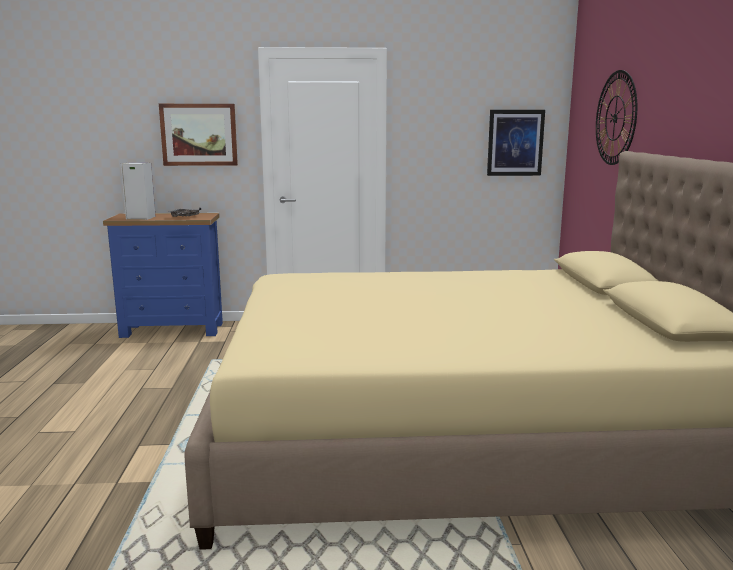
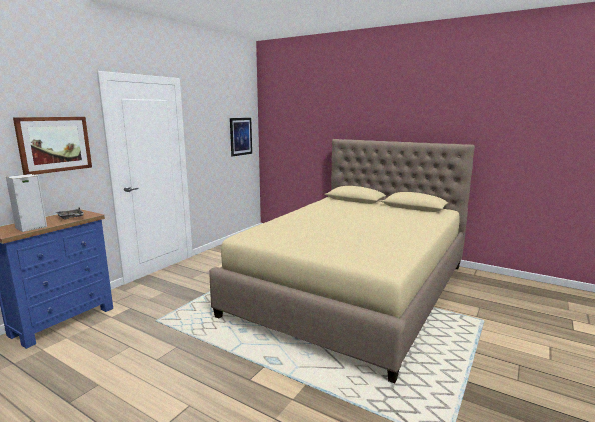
camera: 55 degrees left, 0 degrees up
(615, 118) = (309, 123): wall clock -> none

